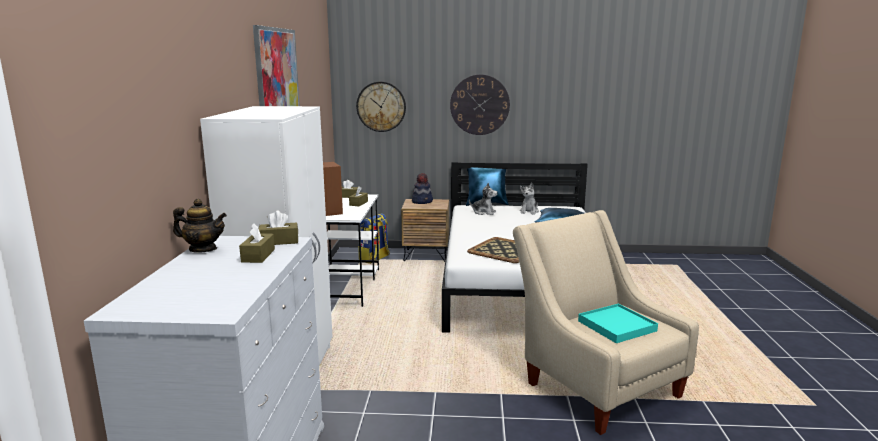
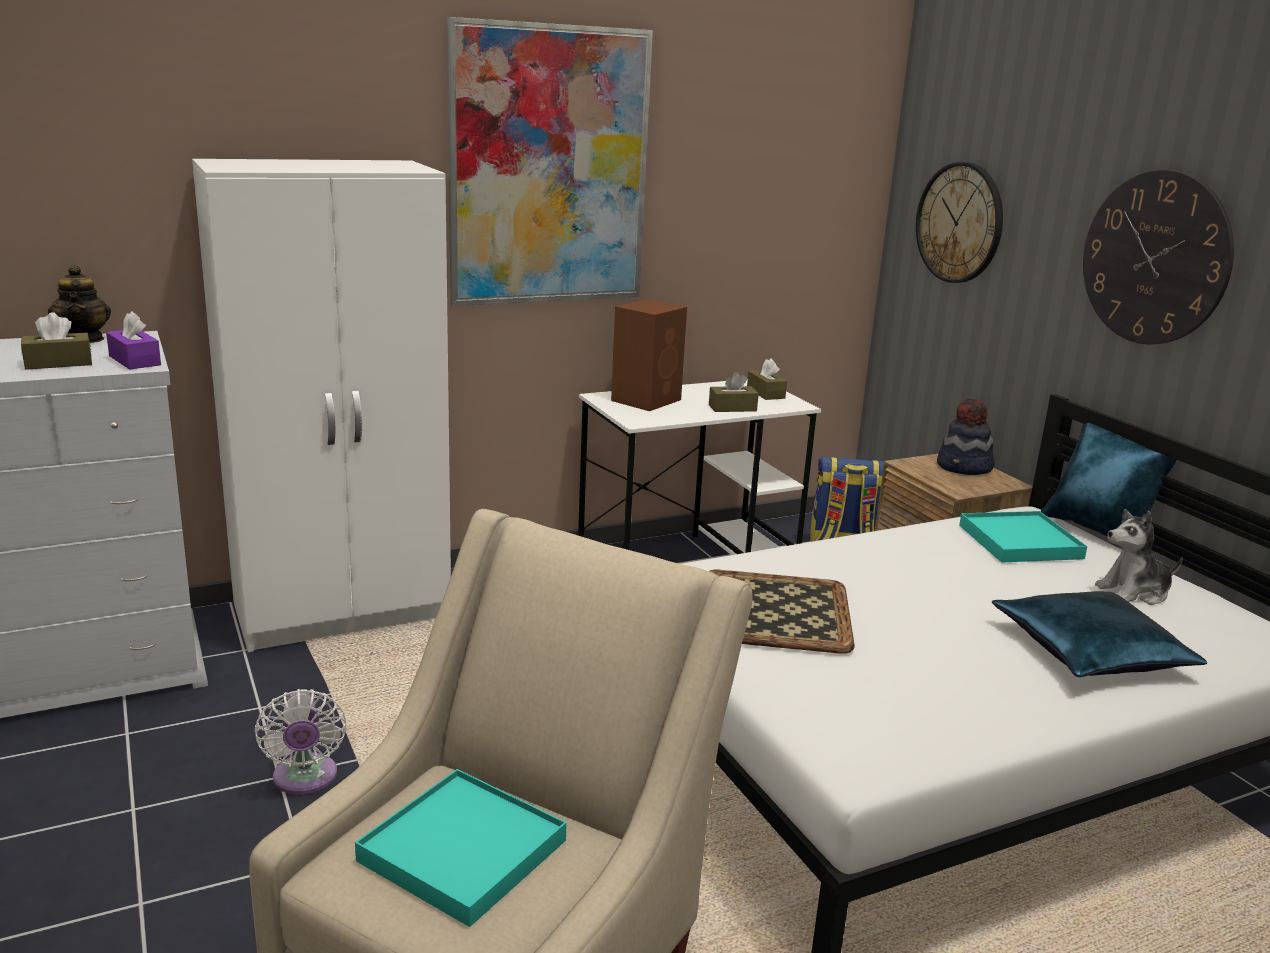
camera: 60 degrees right, 5 degrees up
(279, 241) = (135, 360): brown tissue box -> purple tissue box
(441, 408) = (305, 779): none -> white fan
(484, 212) = (1020, 541): plush toy -> turquoise tray

